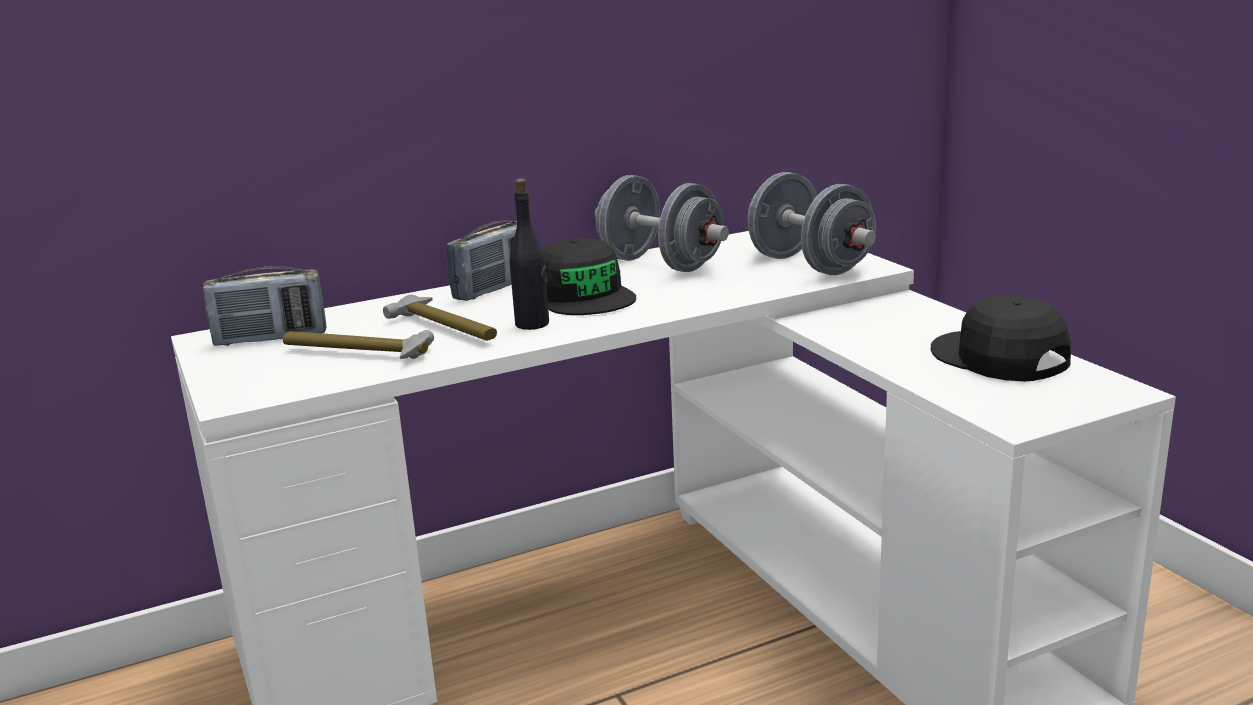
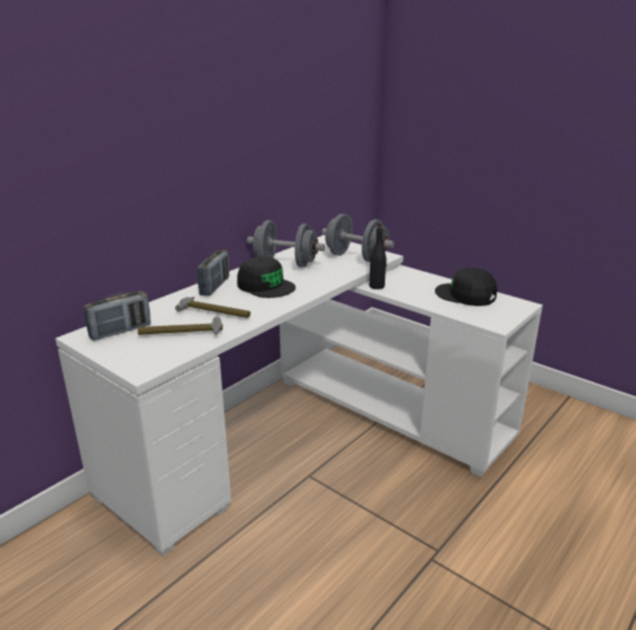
camera: 25 degrees left, 5 degrees up
(532, 324) = (257, 305): black bottle -> black bottle (377, 286)

